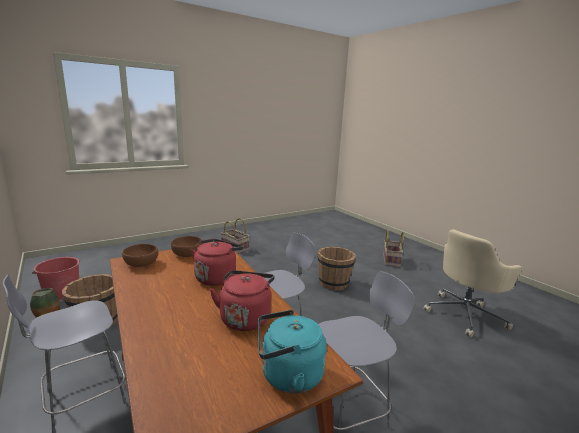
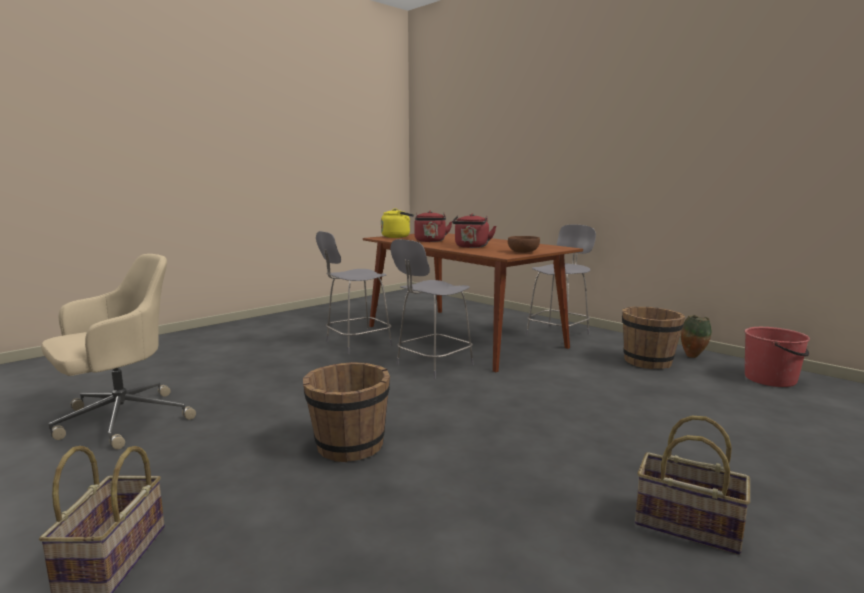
camera: 170 degrees right, 5 degrees down
(141, 263) = (548, 247): brown bowl -> none
(288, 376) = (397, 237): turquoise kettle -> yellow kettle

